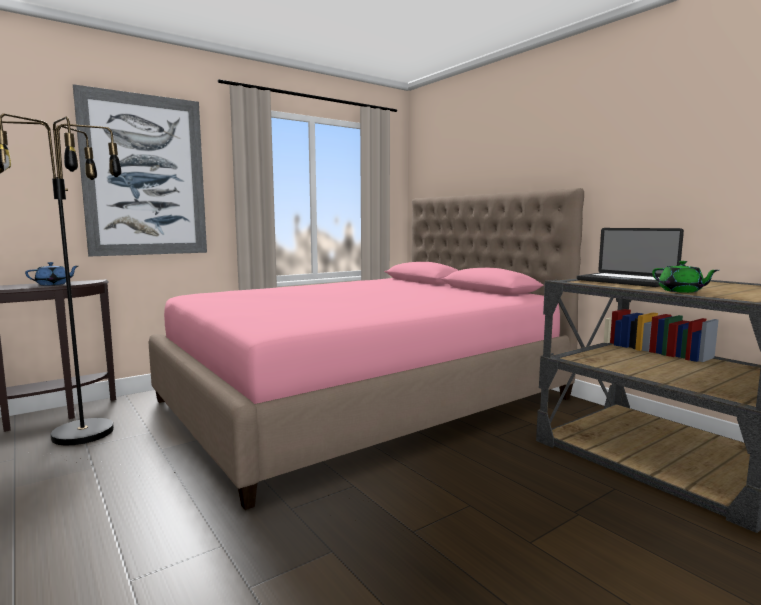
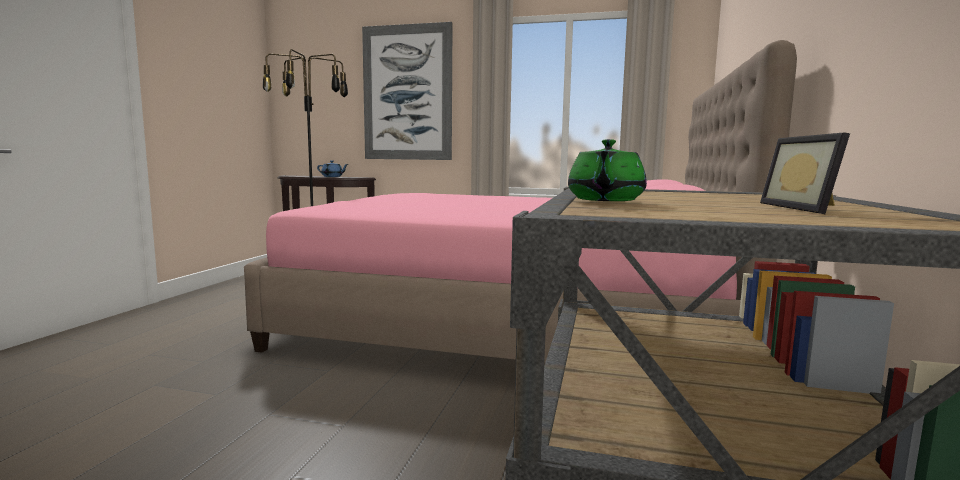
camera: 50 degrees right, 0 degrees up
(625, 281) = (666, 193): laptop -> none
(719, 285) = (808, 209): none -> picture frame

